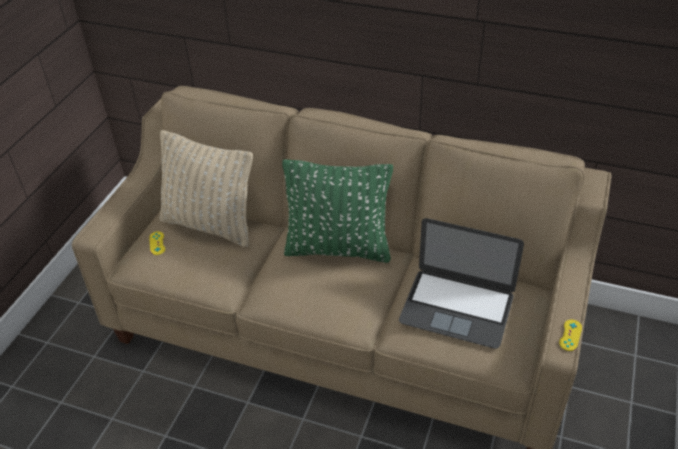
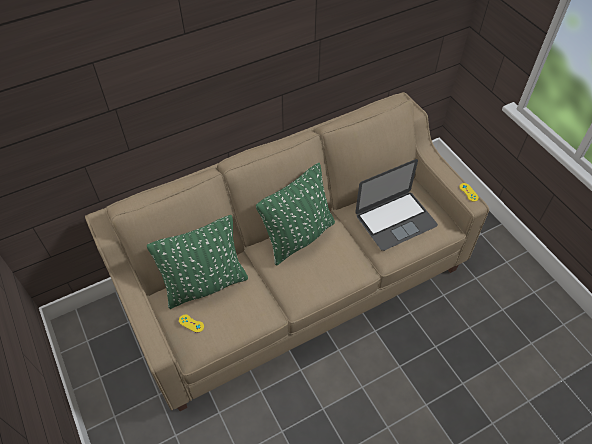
camera: 50 degrees left, 10 degrees up
(210, 225) = (205, 284): beige pillow -> green pillow

